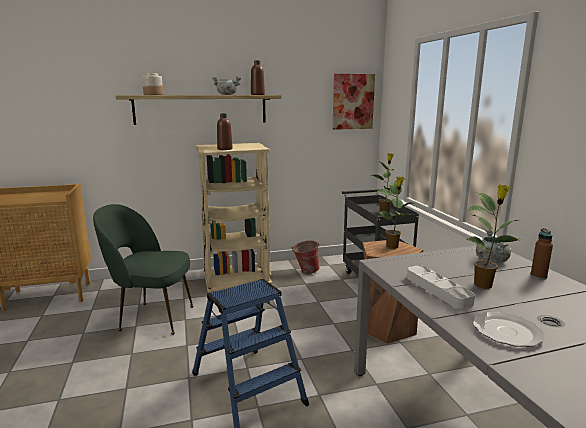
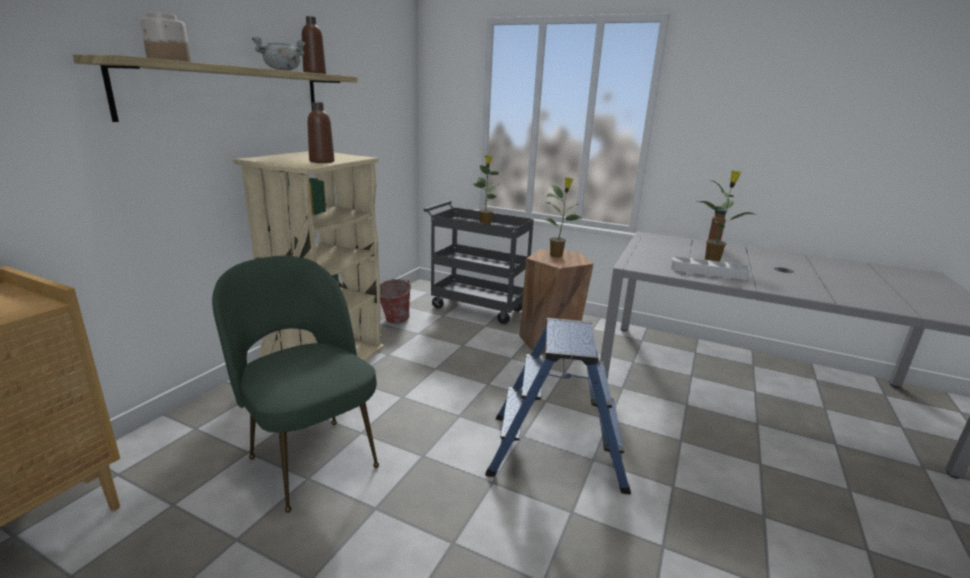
camera: 50 degrees left, 5 degrees up
(151, 318) = (309, 456): green chair -> green chair turned 90 degrees clockwise
(353, 101) = (397, 91): picture -> none
(491, 260) = (670, 243): grey cooking pot -> none
(506, 332) = (793, 283): plate -> none

